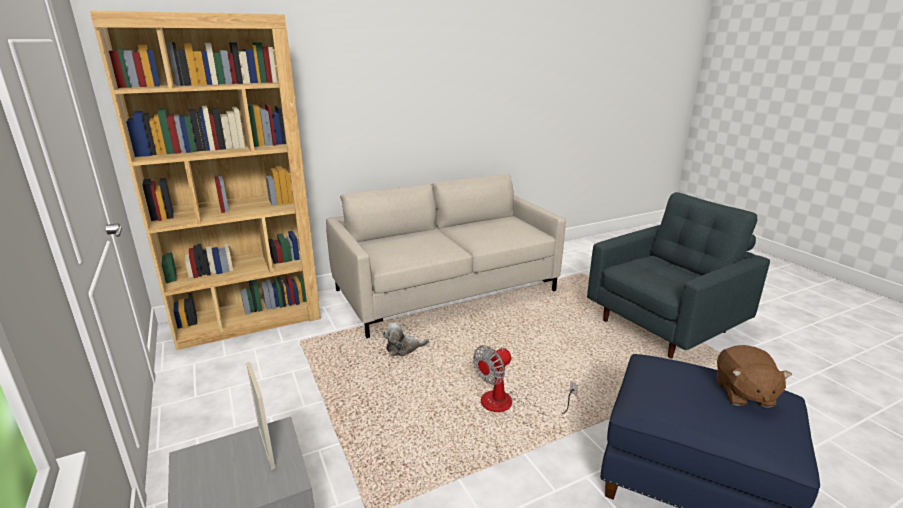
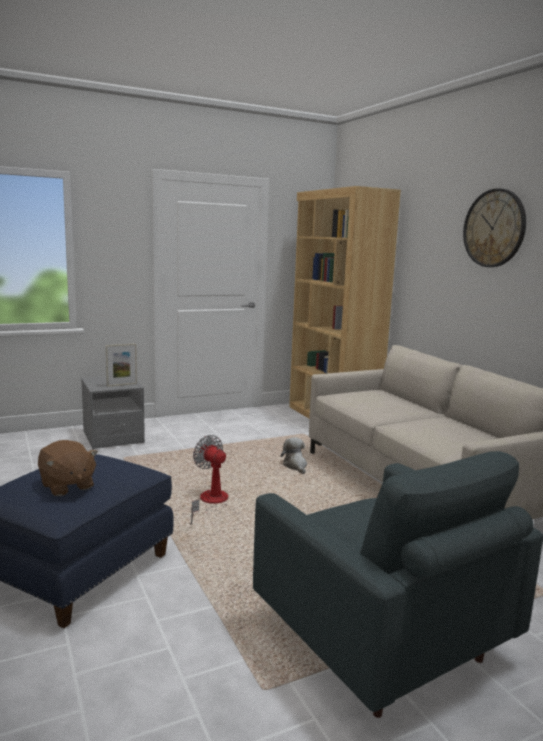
camera: 90 degrees right, 10 degrees down
(413, 62) = (494, 228): none -> wall clock
(743, 393) = (67, 486): brown plush toy -> brown plush toy turned 135 degrees counterclockwise

